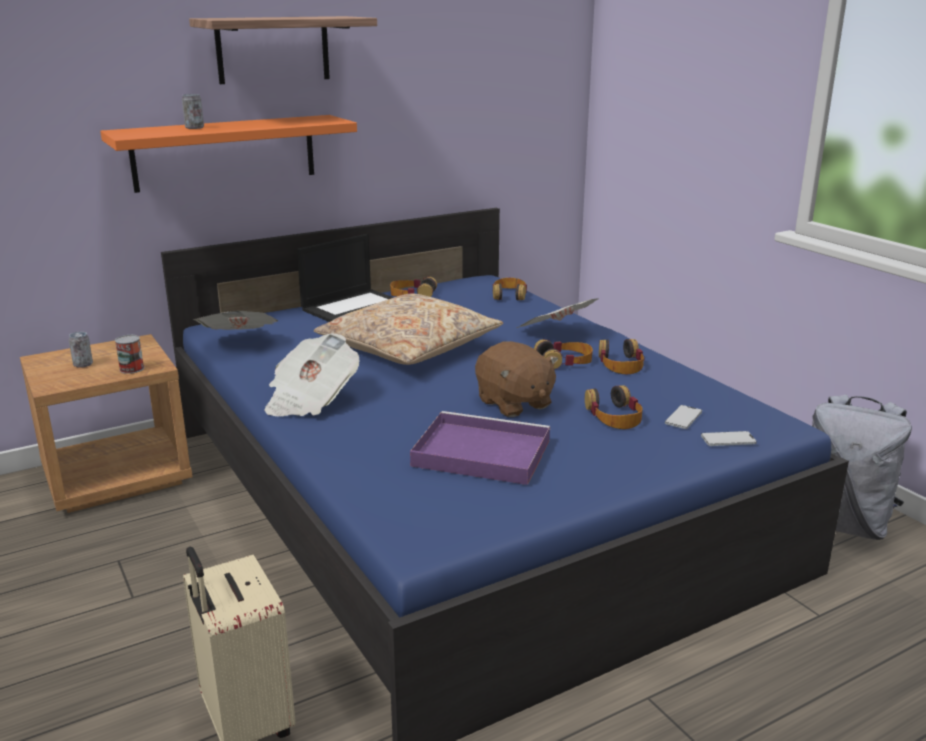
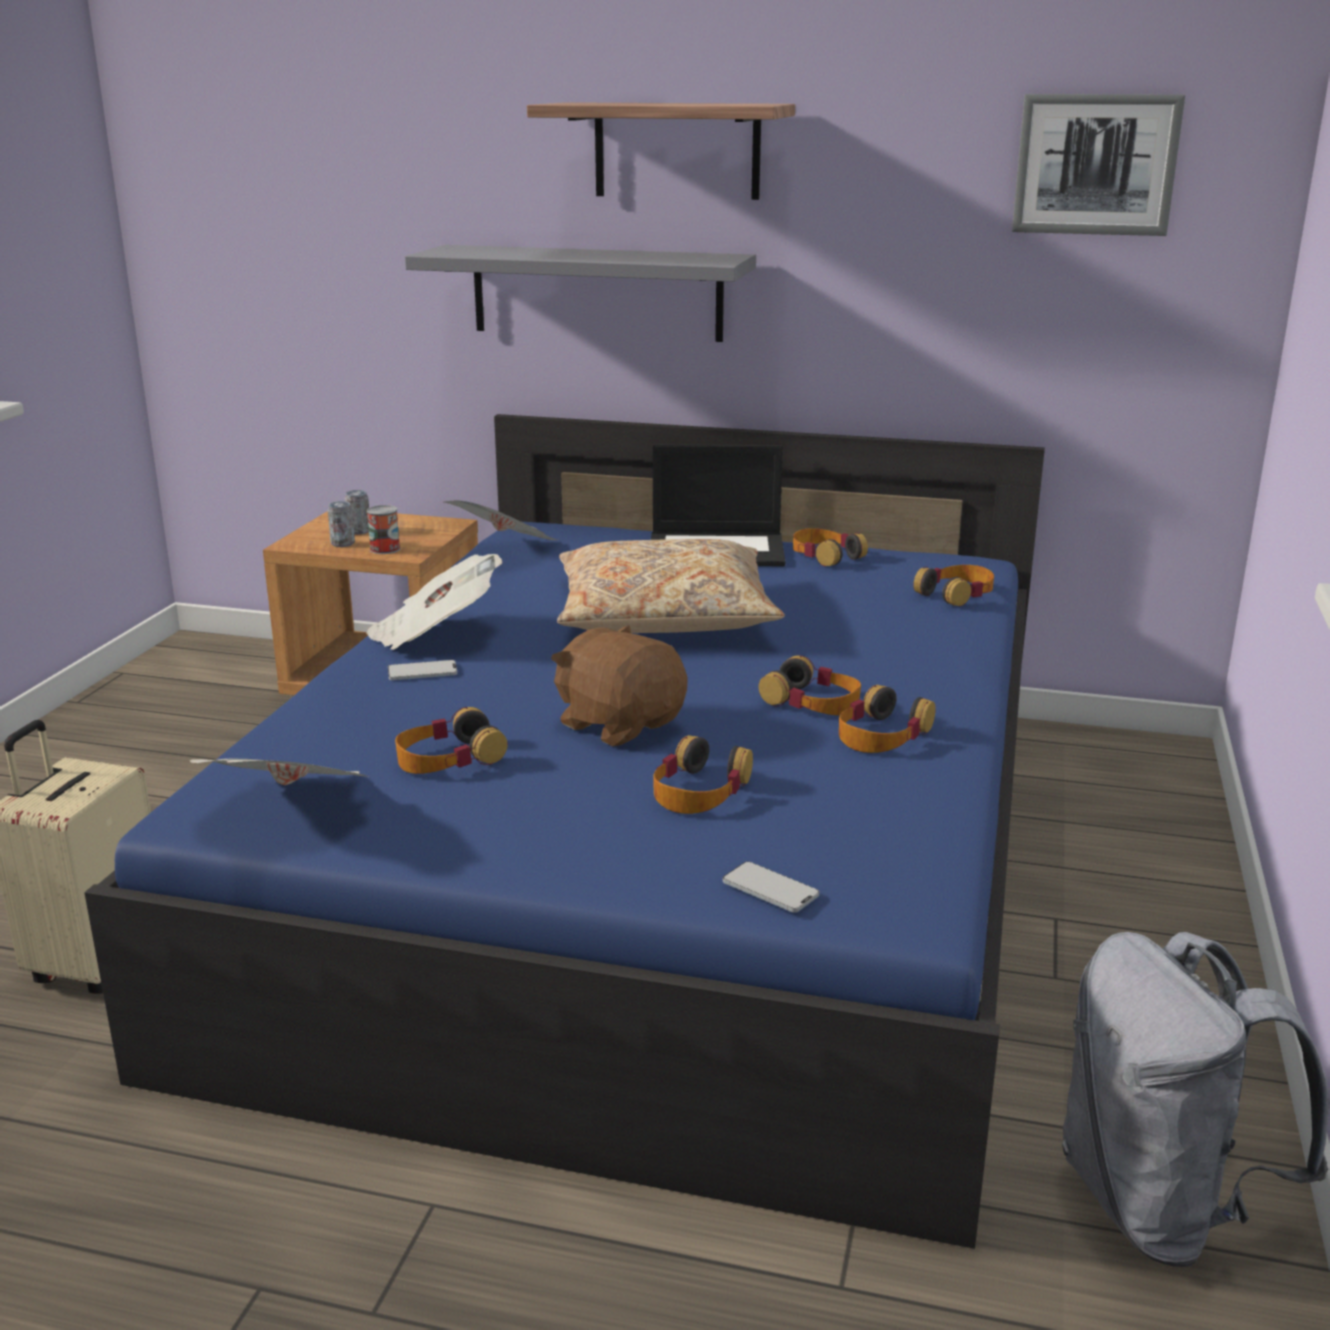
camera: 45 degrees right, 0 degrees up
(194, 127) = (533, 252): can -> can (343, 544)
(225, 152) = (597, 293): orange shelf -> grey shelf
(478, 453) = (448, 758): purple tray -> headphones
(504, 47) = (1095, 164): none -> picture
(514, 403) = (620, 724): brown plush toy -> brown plush toy turned 120 degrees clockwise
(555, 333) = (893, 664): newspaper -> newspaper (294, 810)
(683, 418) = (780, 834): phone -> phone (422, 672)

